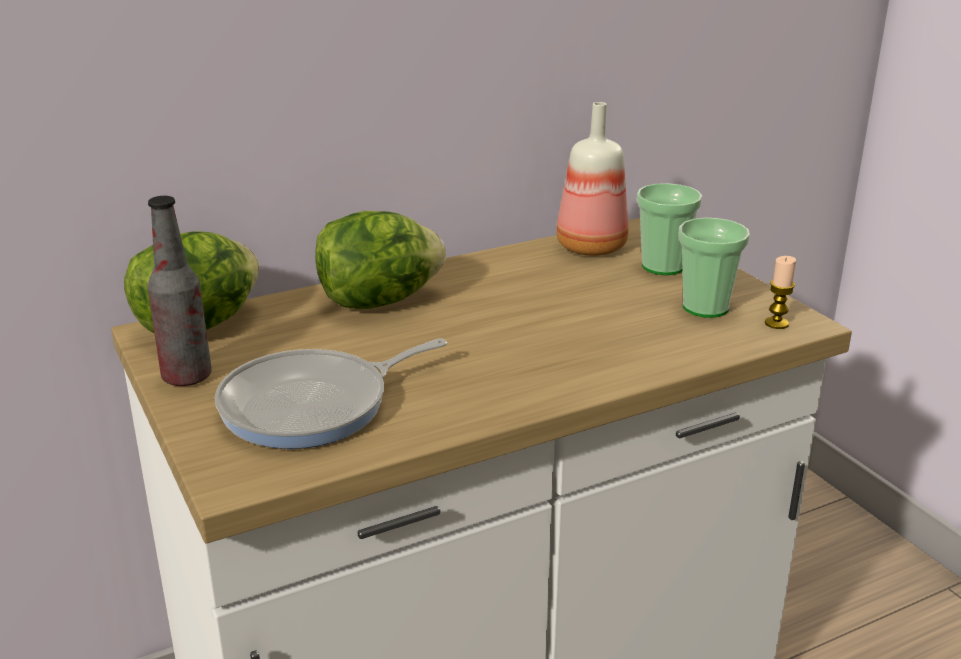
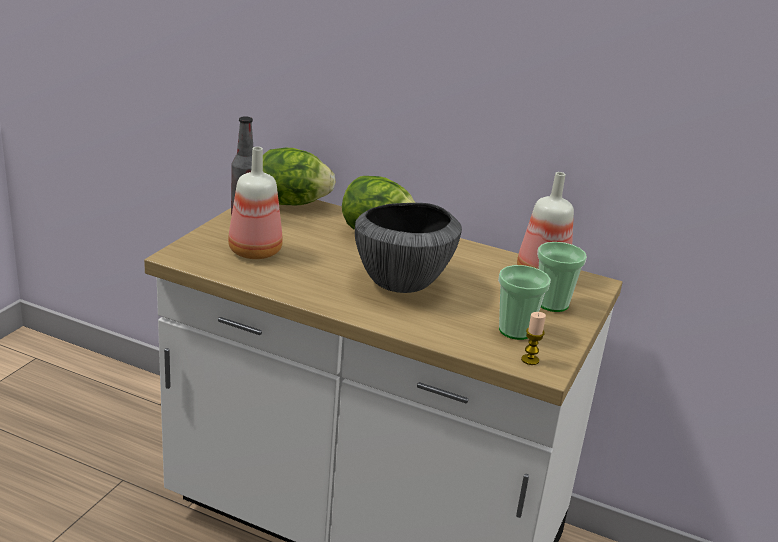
camera: 50 degrees right, 0 degrees up
(313, 406) = (255, 252): frying pan -> bottle
(523, 331) = (401, 282): none -> bowl

